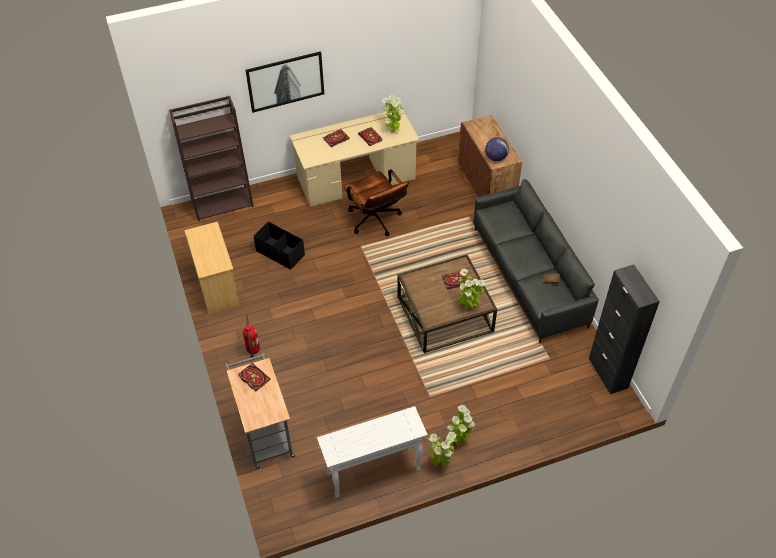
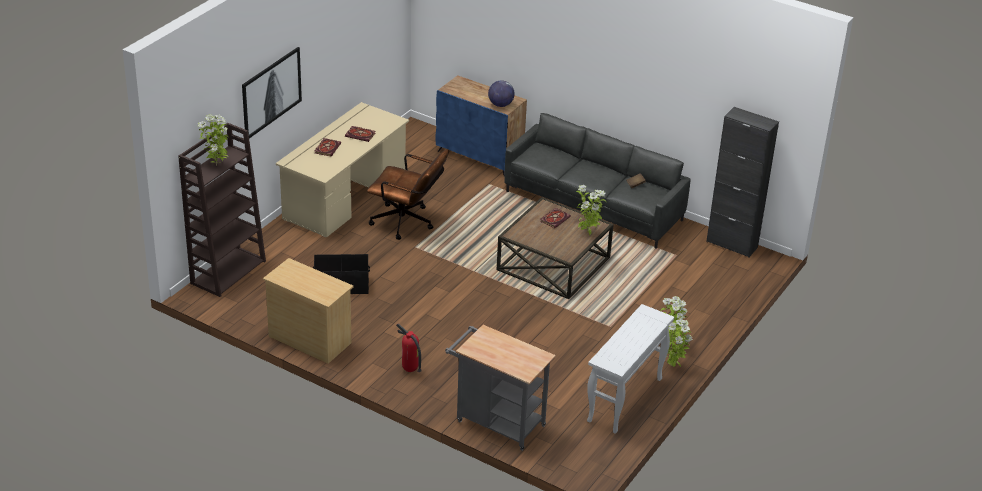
camera: 40 degrees left, 15 degrees down
(253, 377) = (487, 344): book -> none
(392, 132) = (377, 123): potted plant -> potted plant (217, 165)
(486, 188) = (480, 156): brown cabinet -> blue cabinet

